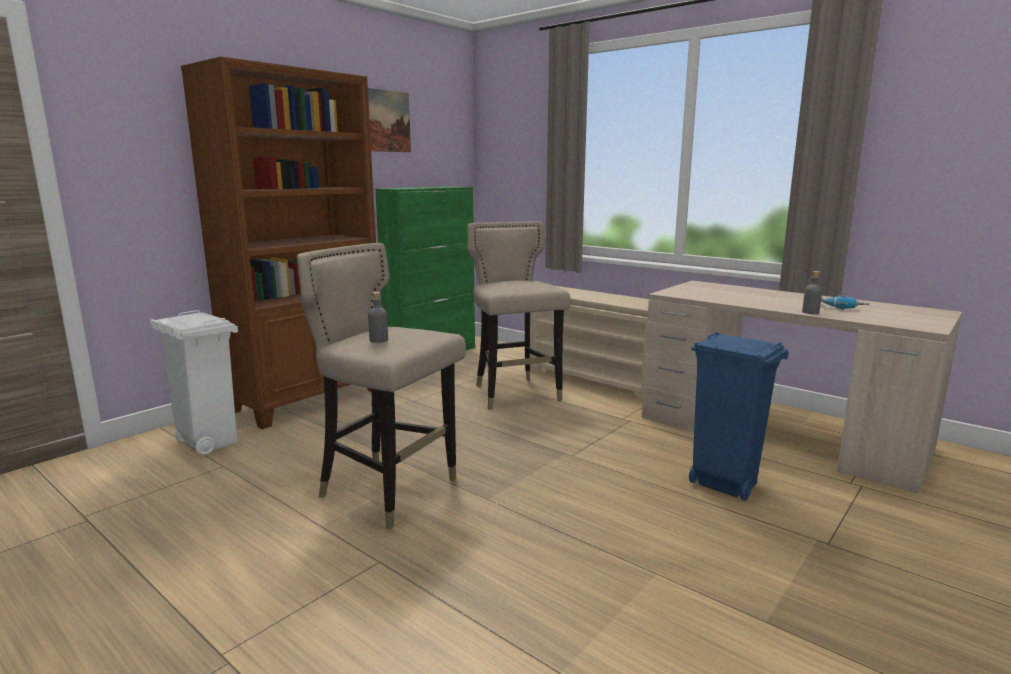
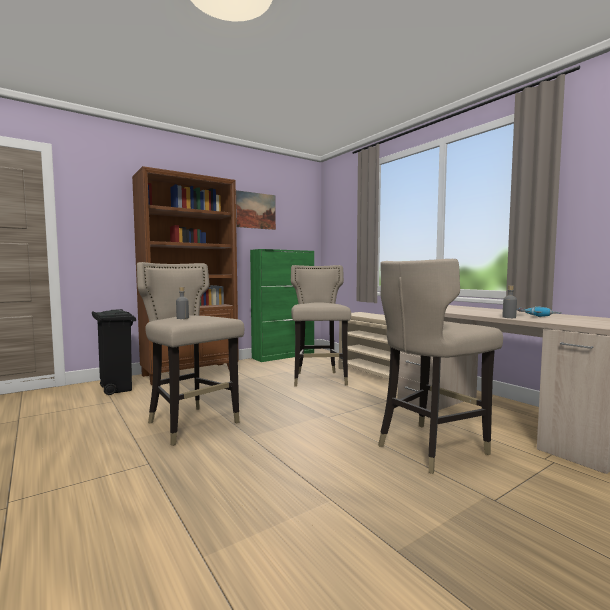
camera: 15 degrees right, 10 degrees down
(208, 443) = (116, 389): white trash can -> black trash can
(723, 485) = (430, 447): blue trash can -> beige stool

